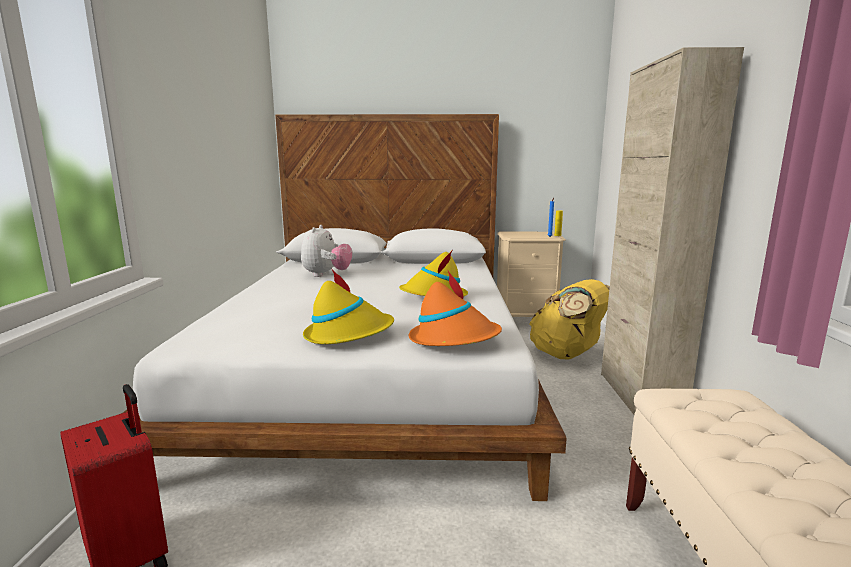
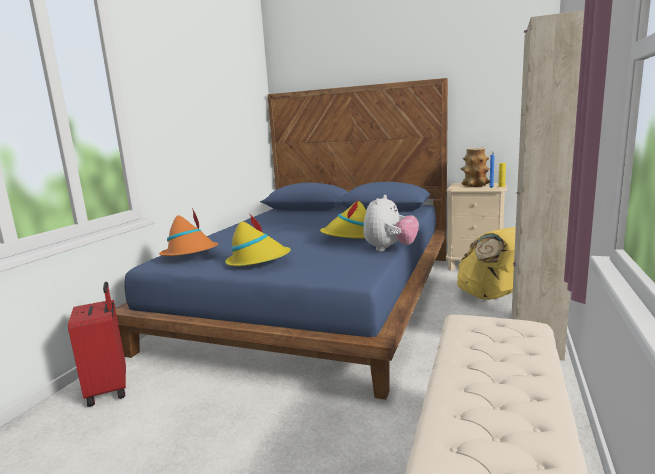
camera: 20 degrees right, 0 degrees up
(326, 275) = (287, 219): plush toy -> plush toy (389, 249)
(375, 372) = (317, 297): white bed -> blue bed
(454, 339) = (327, 268): orange hat -> orange hat (191, 253)
(528, 234) = (475, 185): none -> vase

